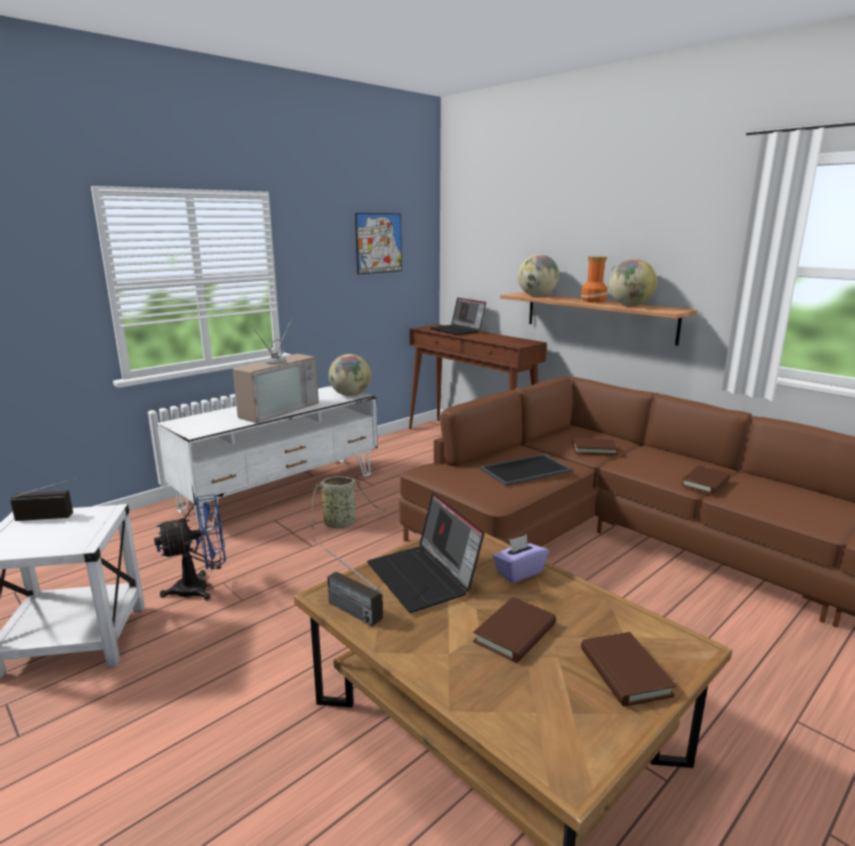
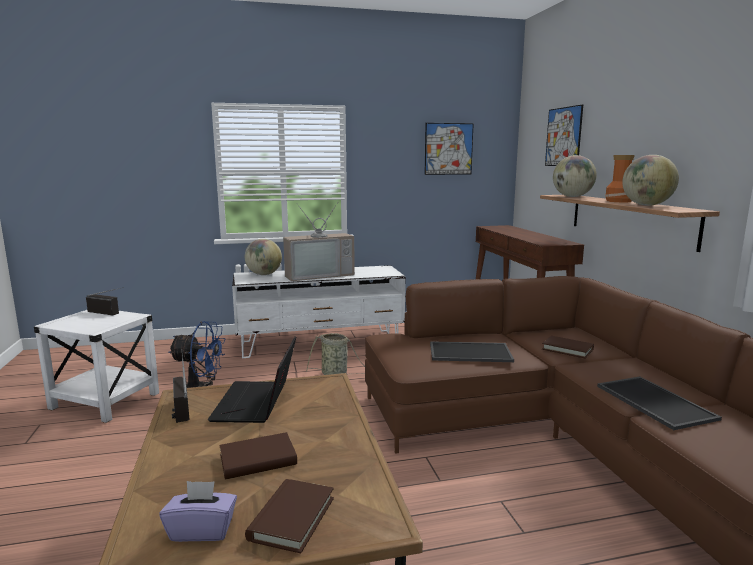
camera: 30 degrees right, 5 degrees down
(350, 395) = (386, 273): globe -> globe (264, 274)
(458, 330) = (516, 230): laptop -> none
(508, 232) = (563, 137): none -> picture
(519, 572) = (332, 421): purple tissue box -> purple tissue box (202, 530)
(705, 483) = (652, 402): brown book -> tray

